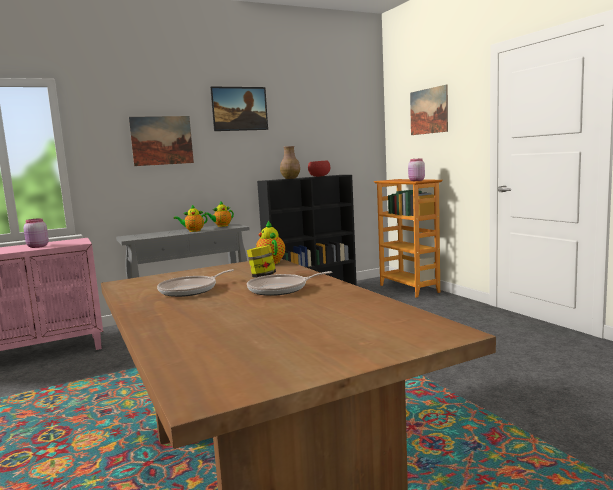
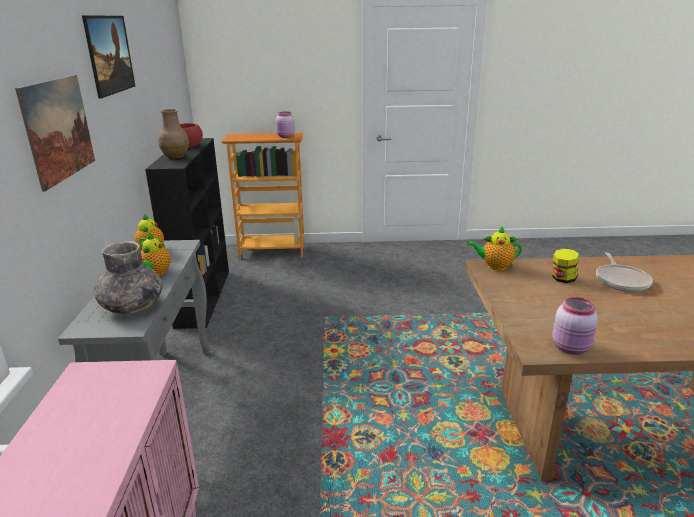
camera: 65 degrees left, 15 degrees up
(37, 246) = (99, 425): pink jar -> pink jar (571, 348)
(152, 235) = (132, 306): none -> grey vase
(191, 290) = (603, 315): frying pan -> none
(428, 111) = (272, 55): picture -> none

